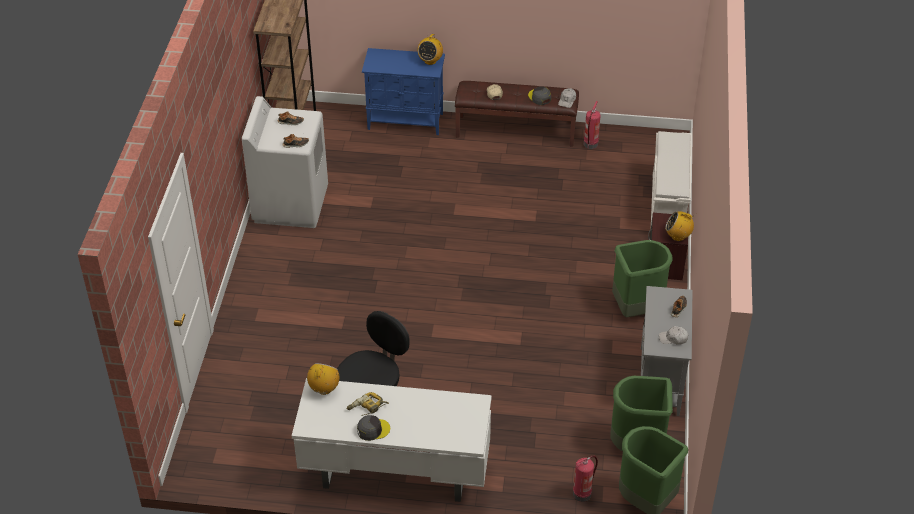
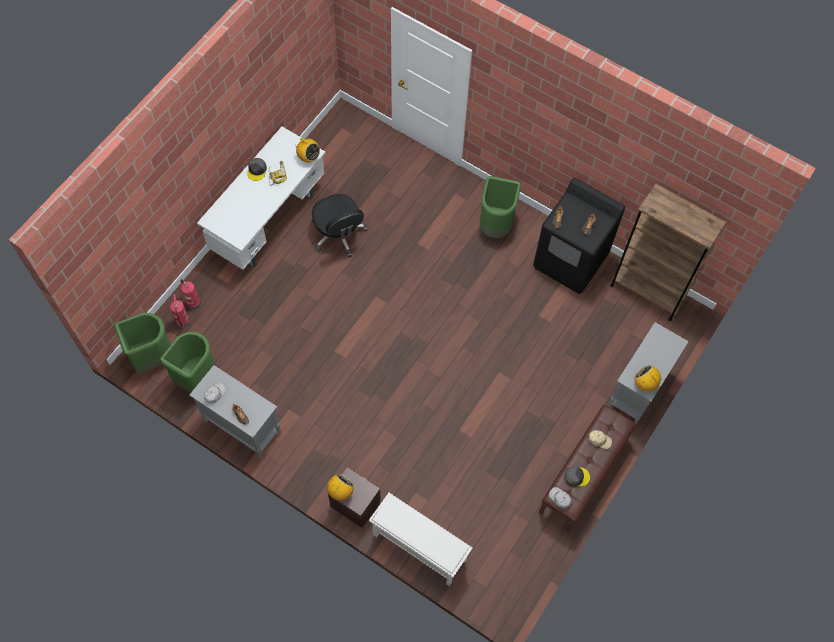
camera: 115 degrees right, 20 degrees up
(290, 204) = (570, 261): white washing machine -> black washing machine
(406, 121) = (638, 389): blue cabinet -> grey cabinet
(590, 144) = (533, 529): fire extinguisher -> fire extinguisher (192, 303)
(636, 308) = (321, 453): green trash can -> green trash can (496, 225)

